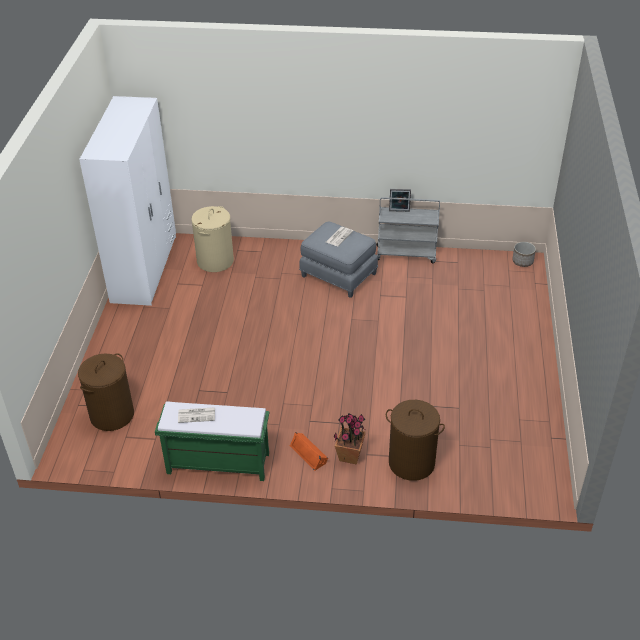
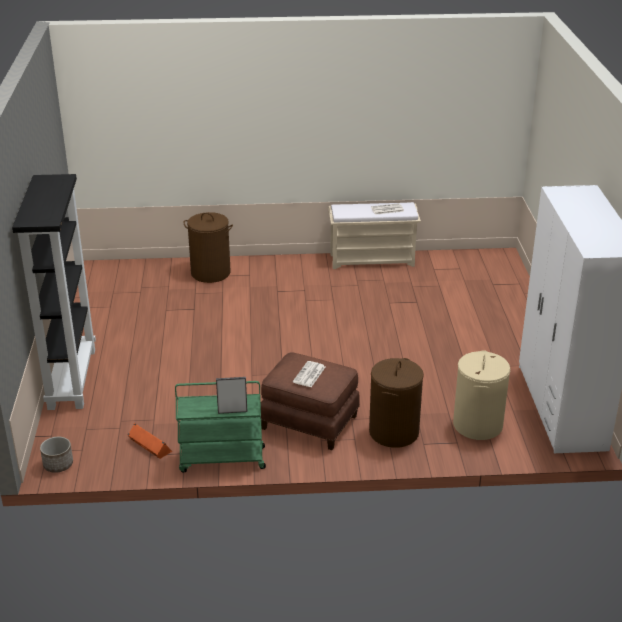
camera: 170 degrees right, 10 degrees down
(112, 415) = (483, 280): brown laundry basket -> brown laundry basket (394, 432)
(217, 464) = (372, 260): green bench -> beige bench
(309, 453) = (298, 271): orange speaker -> orange speaker (149, 446)
(338, 275) = (310, 421): grey ottoman -> brown ottoman
(350, 455) = (263, 273): potted plant -> none
(406, 254) = (221, 460): grey cart -> green cart
(534, 333) = (71, 378): none -> black bookcase

